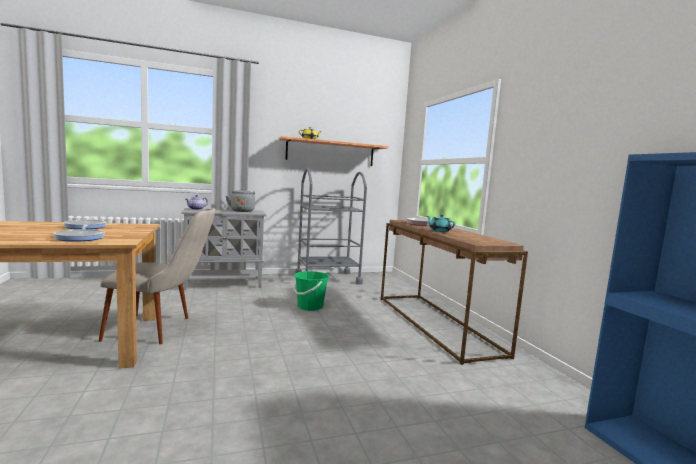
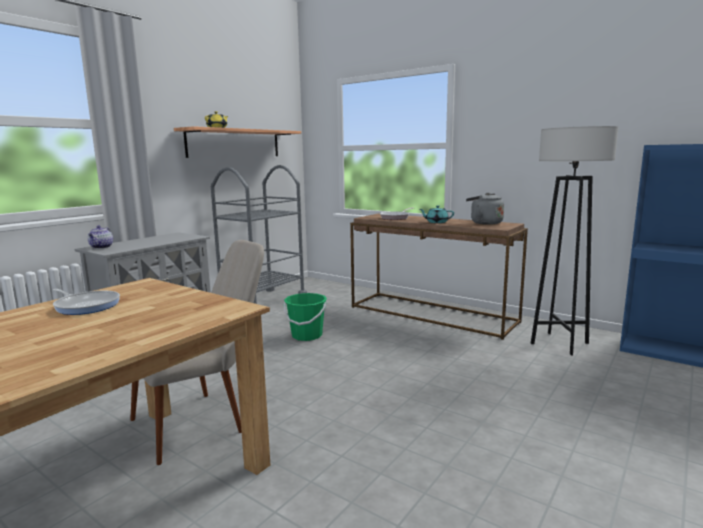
camera: 35 degrees left, 5 degrees up
(81, 237) = (168, 319): frying pan -> none
(242, 211) = (164, 237): grey kettle -> grey kettle (484, 223)
(518, 391) = (559, 343): none -> grey floor lamp

